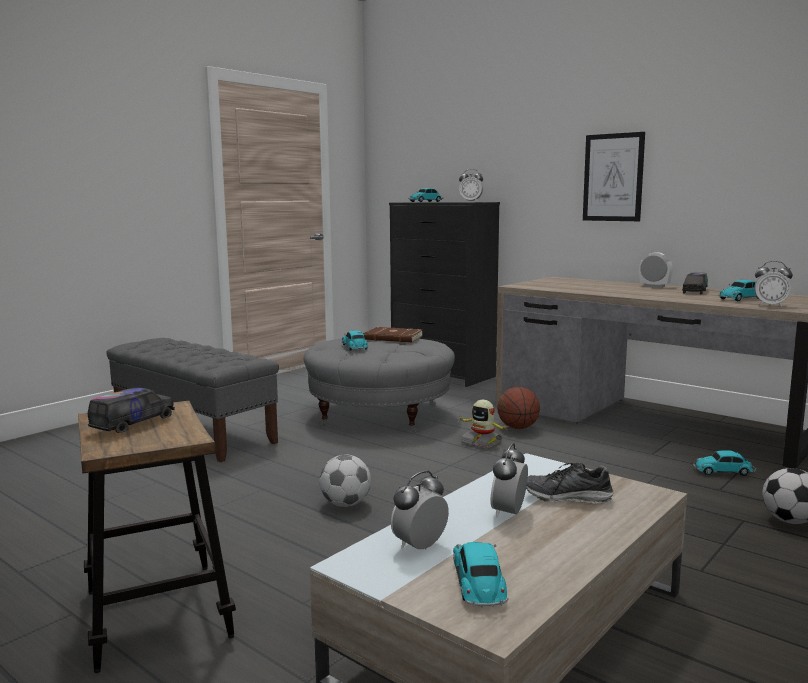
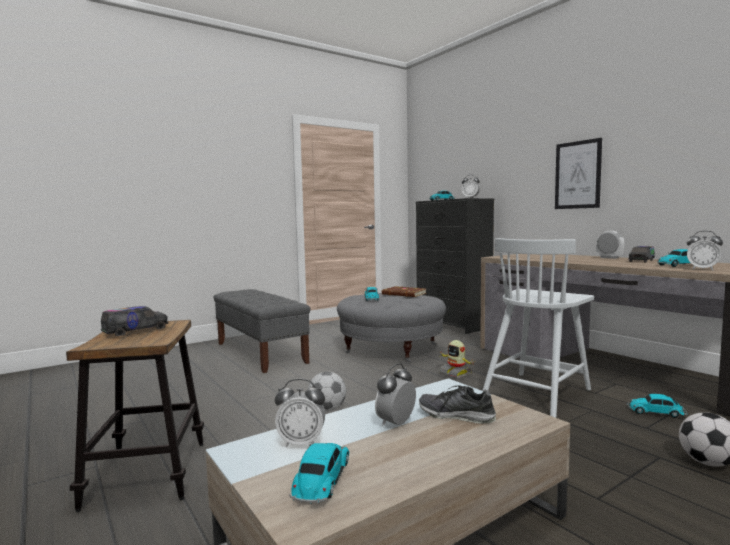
camera: 15 degrees right, 5 degrees down
(420, 546) = (301, 443): alarm clock -> alarm clock turned 150 degrees counterclockwise
(517, 428) = (489, 365): basketball -> none
(589, 460) = (536, 393): none -> white chair

